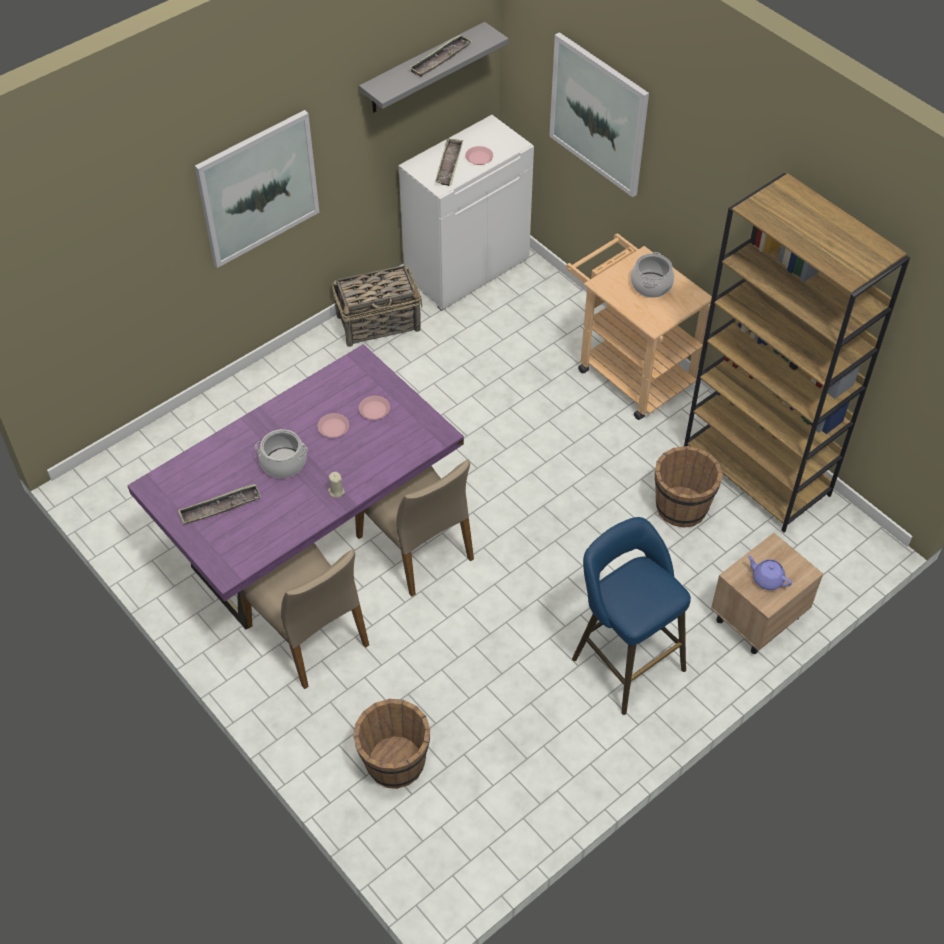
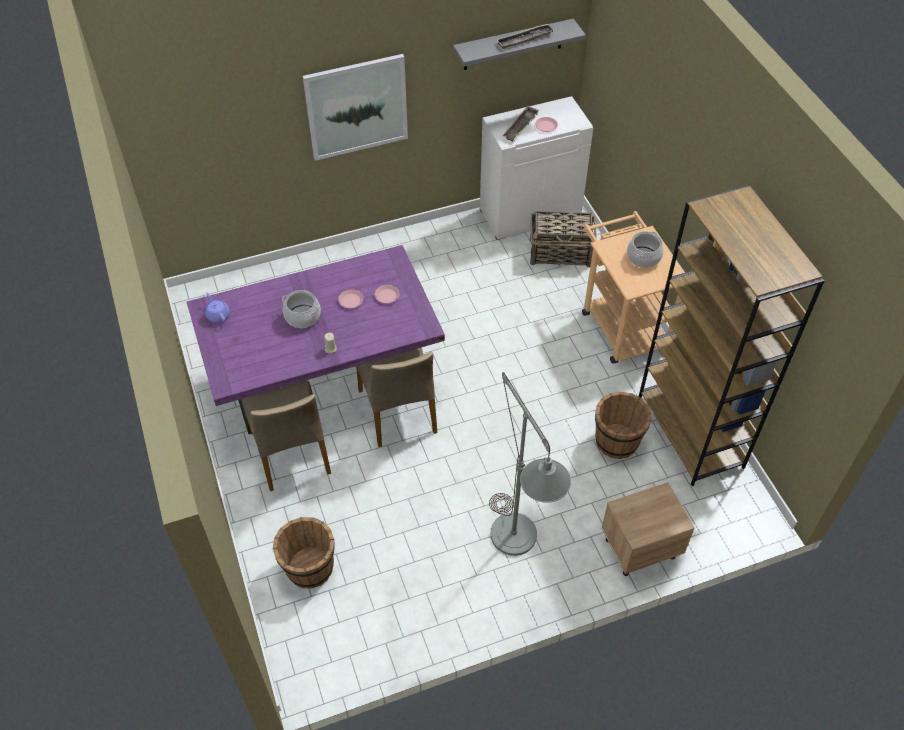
camera: 20 degrees right, 0 degrees up
(220, 507) = (242, 336): tray -> none
(379, 323) = (446, 237): basket -> basket (561, 253)
(598, 114) = (638, 110): picture -> none
(624, 660) = (518, 546): blue stool -> grey floor lamp
(767, 579) = (645, 518): purple teapot -> purple teapot (218, 315)

